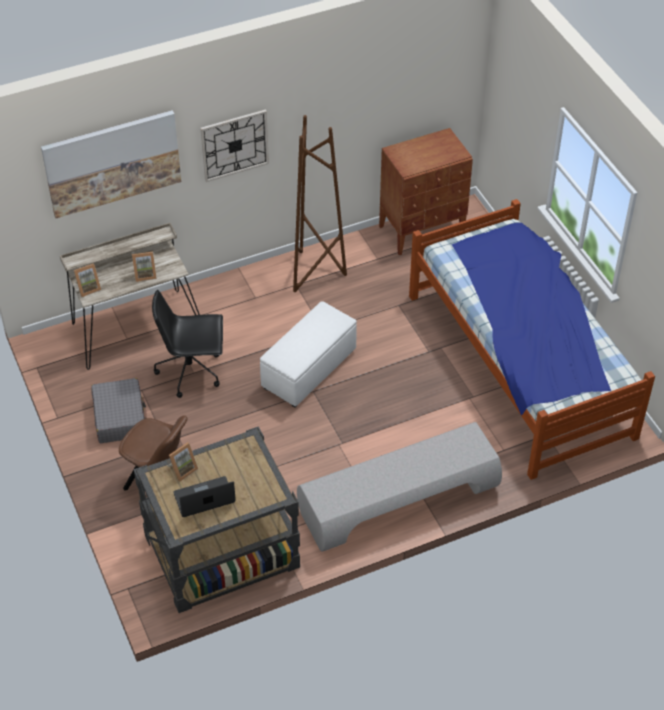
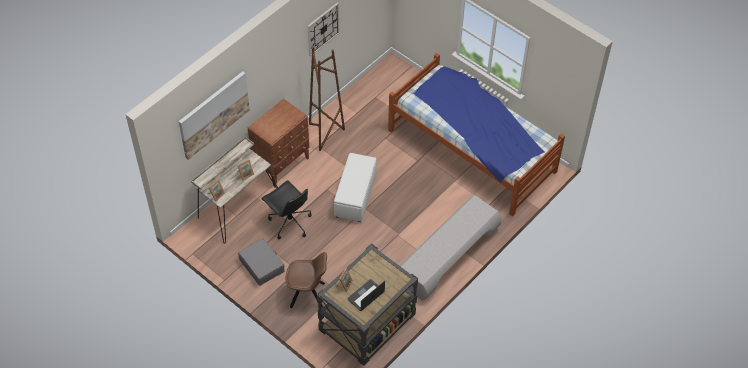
camera: 25 degrees left, 5 degrees up
(193, 372) = (289, 222): black office chair -> black office chair turned 105 degrees counterclockwise
(234, 145) = (273, 77): wall clock -> wall clock (323, 29)
(423, 231) = (374, 86): brown dresser -> brown dresser (282, 165)

